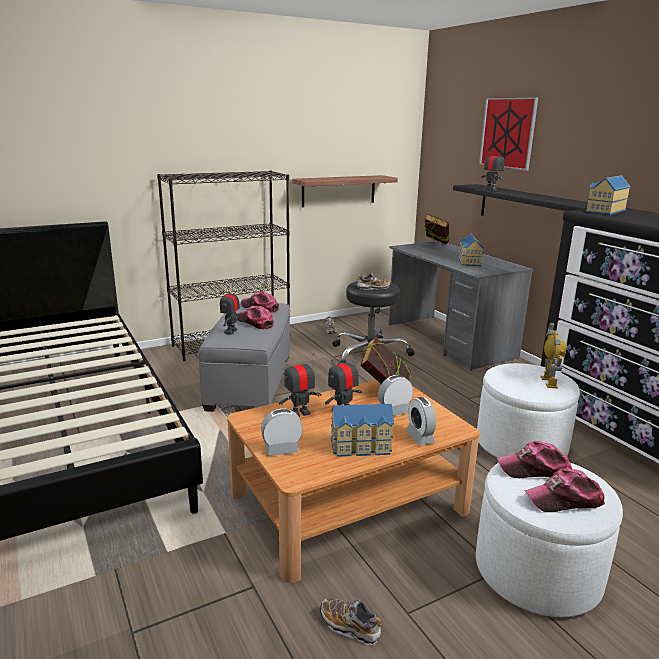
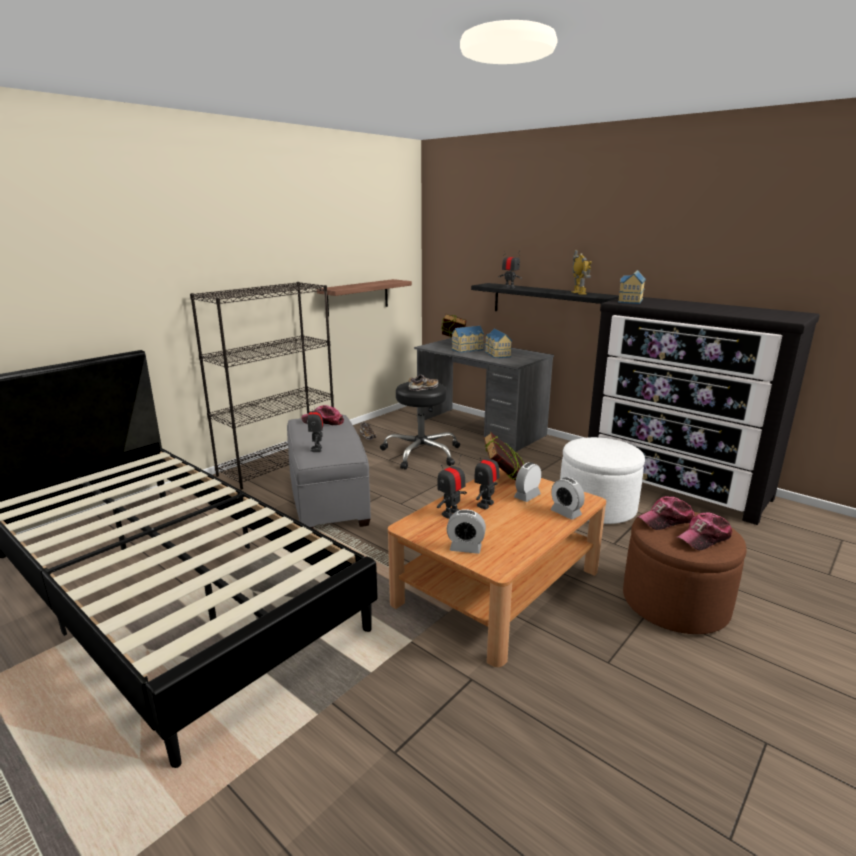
camera: 20 degrees left, 0 degrees up
(255, 322) = (333, 437): cap -> none
(282, 450) = (465, 548): alarm clock -> alarm clock turned 135 degrees counterclockwise
(349, 626) = (573, 687): shoe -> none
(362, 447) = (528, 531): toy house -> toy house (468, 349)
(508, 133) = (516, 236): picture -> none
(537, 571) = (675, 603): white ottoman -> brown ottoman
(549, 382) = (619, 449): toy robot -> toy robot (579, 293)

